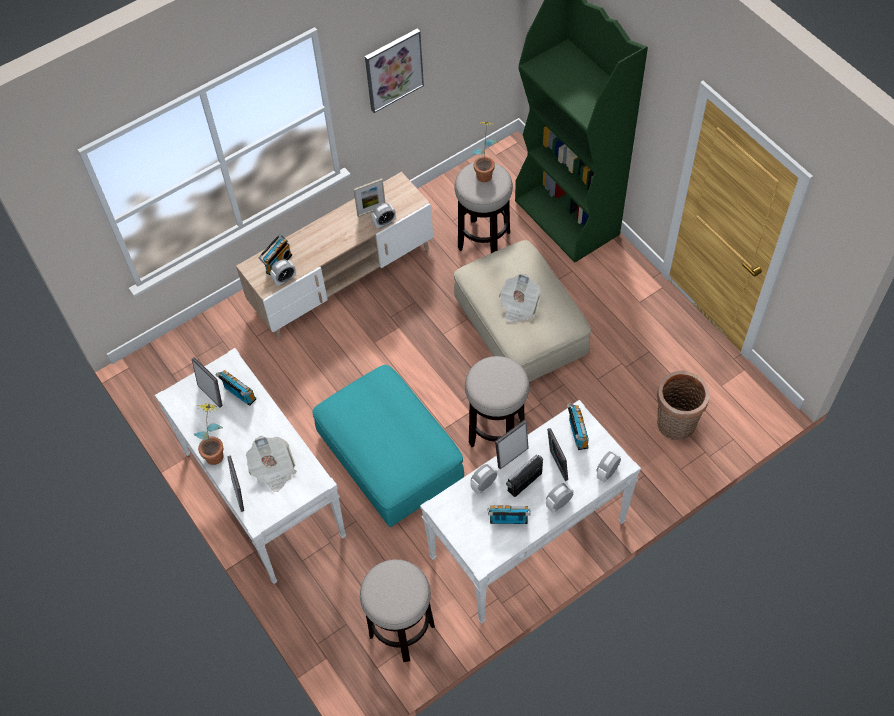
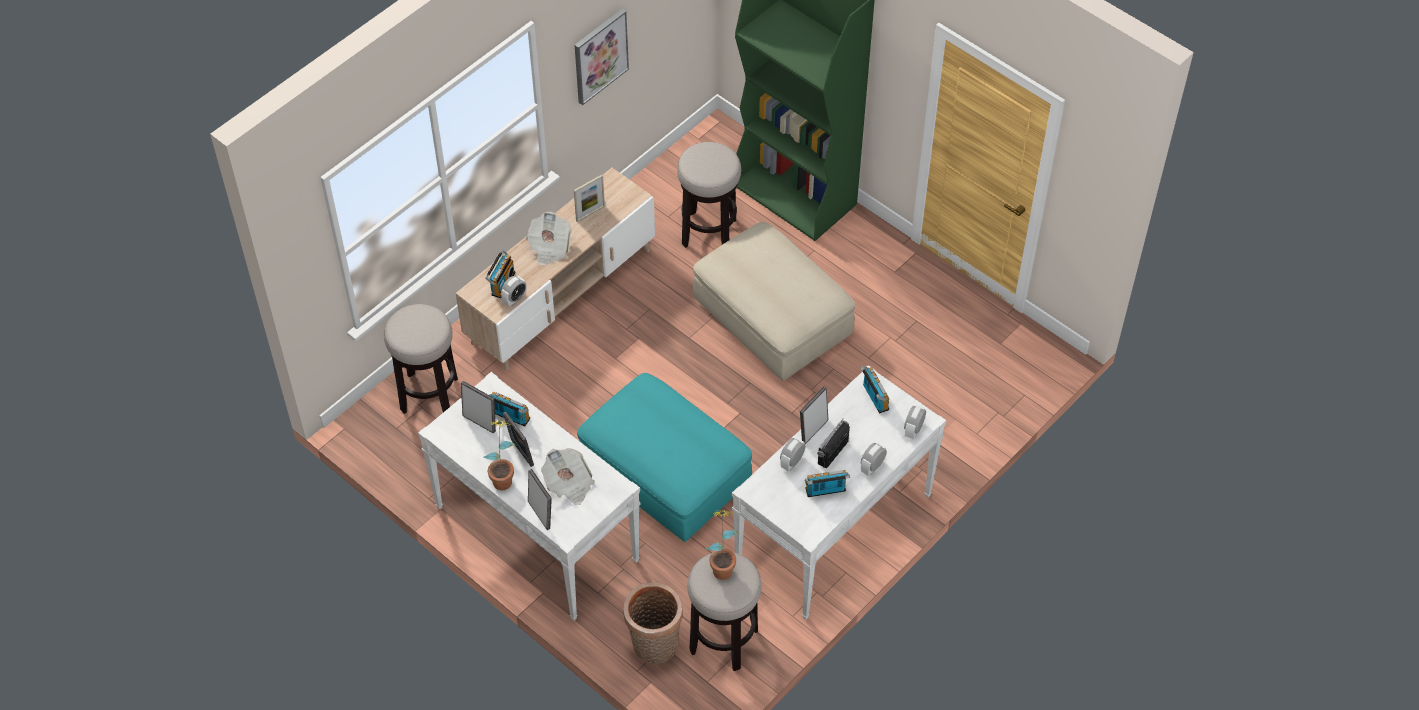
camera: 15 degrees left, 5 degrees down
(384, 223) = (608, 224): alarm clock -> none
(485, 172) = (709, 153): potted plant -> potted plant (722, 565)
(496, 432) = (773, 429): stool -> stool (429, 395)
(519, 306) = (774, 289): newspaper -> newspaper (549, 247)
(556, 466) = (861, 432): picture frame -> picture frame (520, 454)
(675, 426) = (961, 391): basket -> basket (654, 647)

